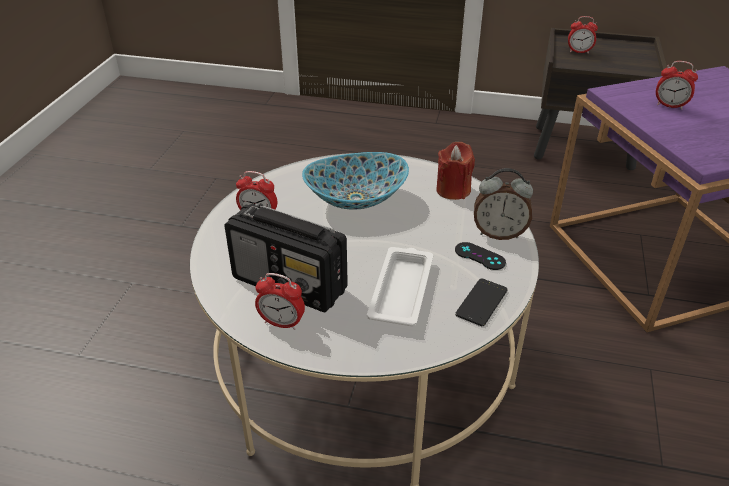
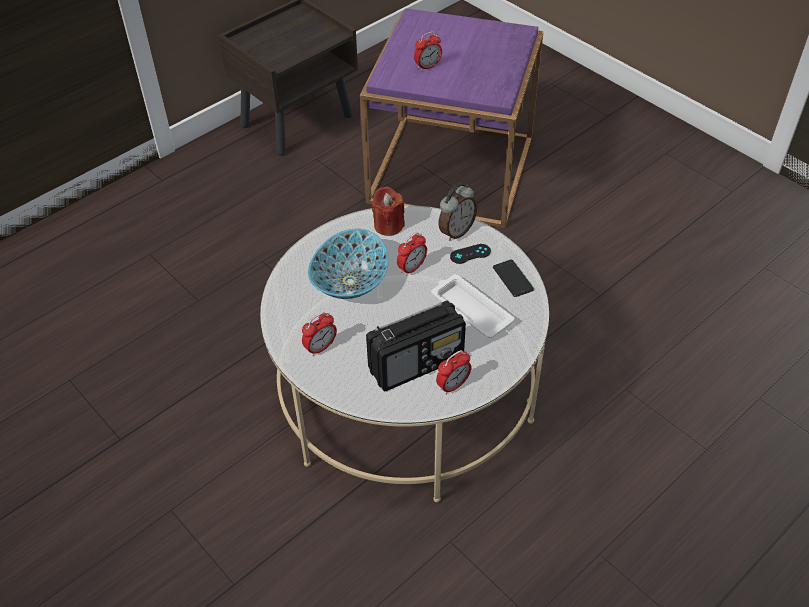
camera: 55 degrees left, 10 degrees up
(579, 52) = (269, 46): alarm clock -> alarm clock (412, 268)

